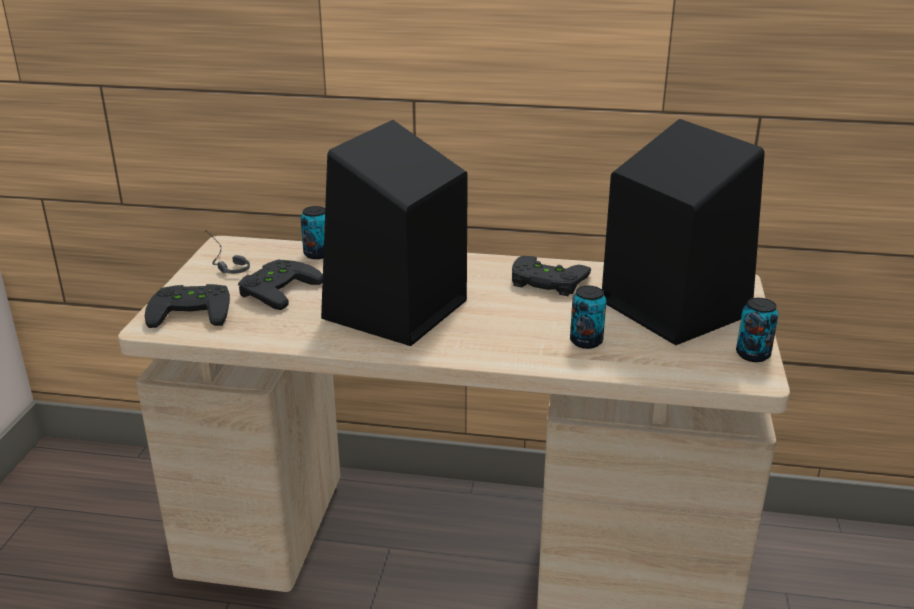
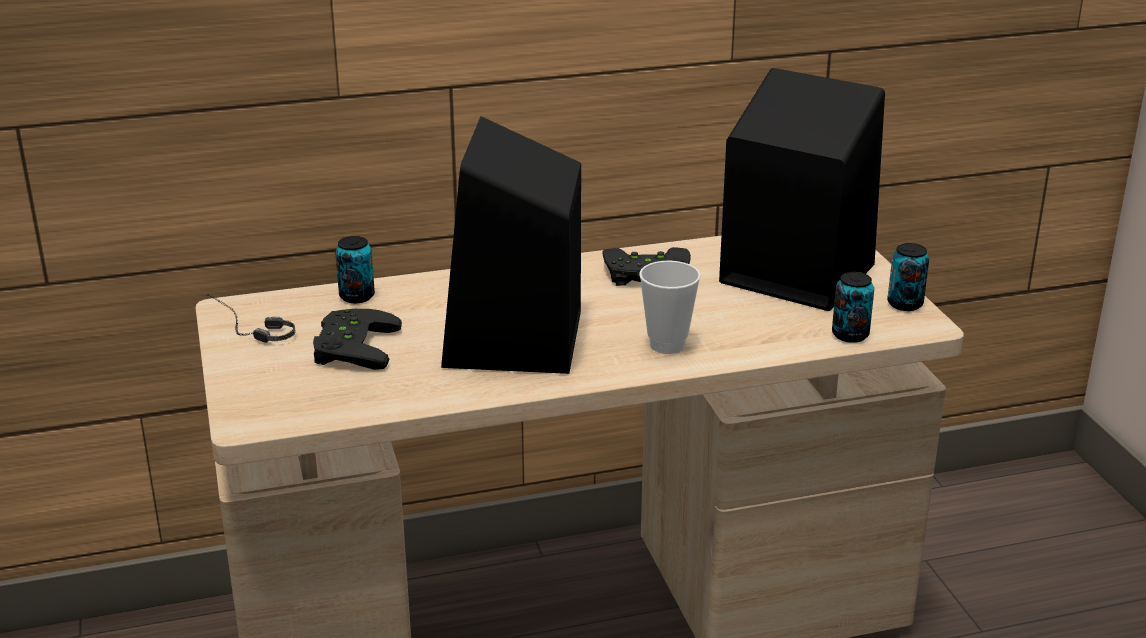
camera: 25 degrees left, 0 degrees up
(193, 310) = (275, 393): black game controller -> none
(510, 342) = (667, 345): none -> cup
(586, 341) = (741, 327): can -> can (850, 335)

